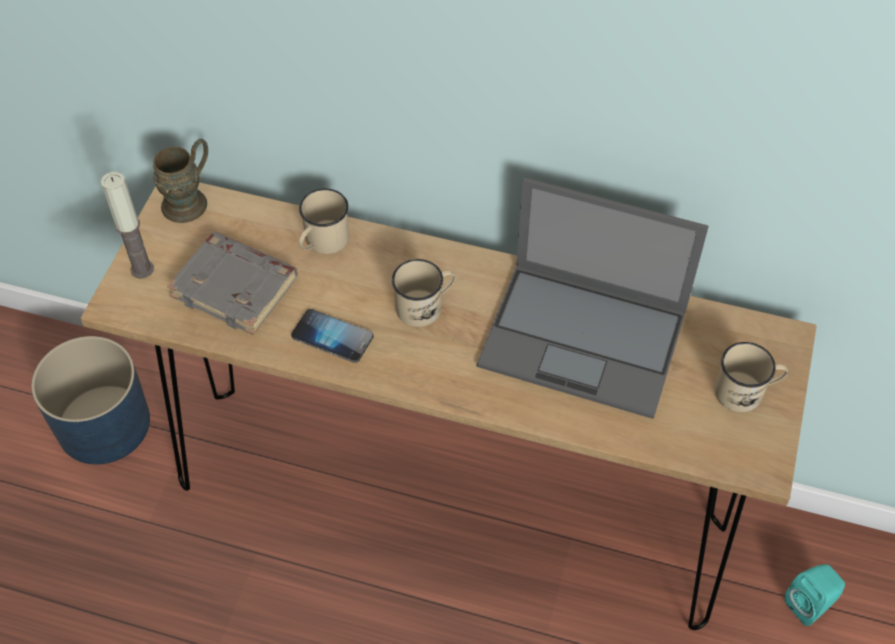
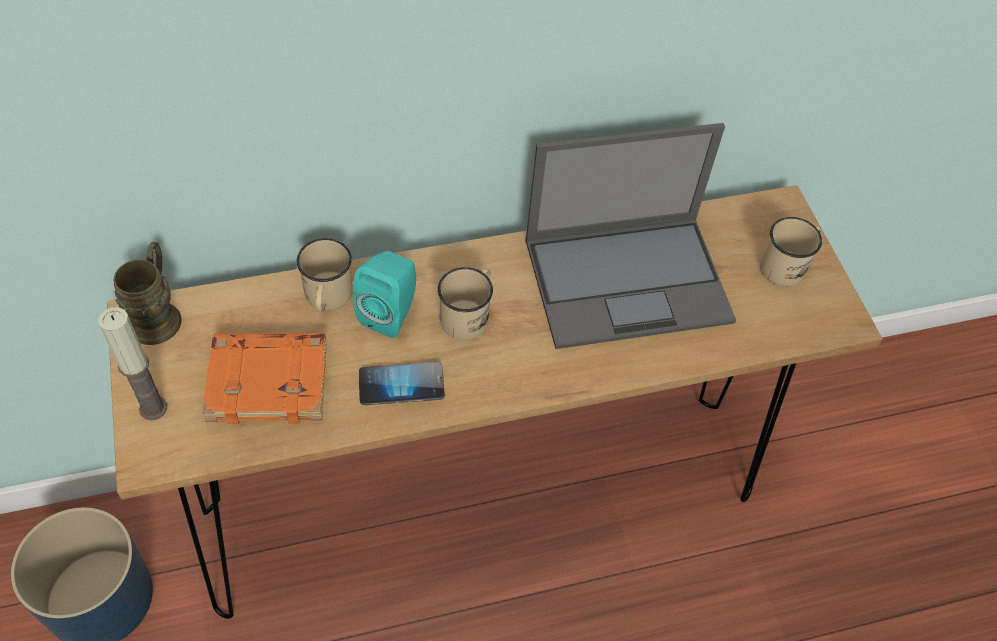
camera: 35 degrees left, 0 degrees up
(237, 287) = (270, 380): grey book -> orange book
(810, 603) = (812, 433): turquoise speaker -> turquoise speaker (391, 313)

